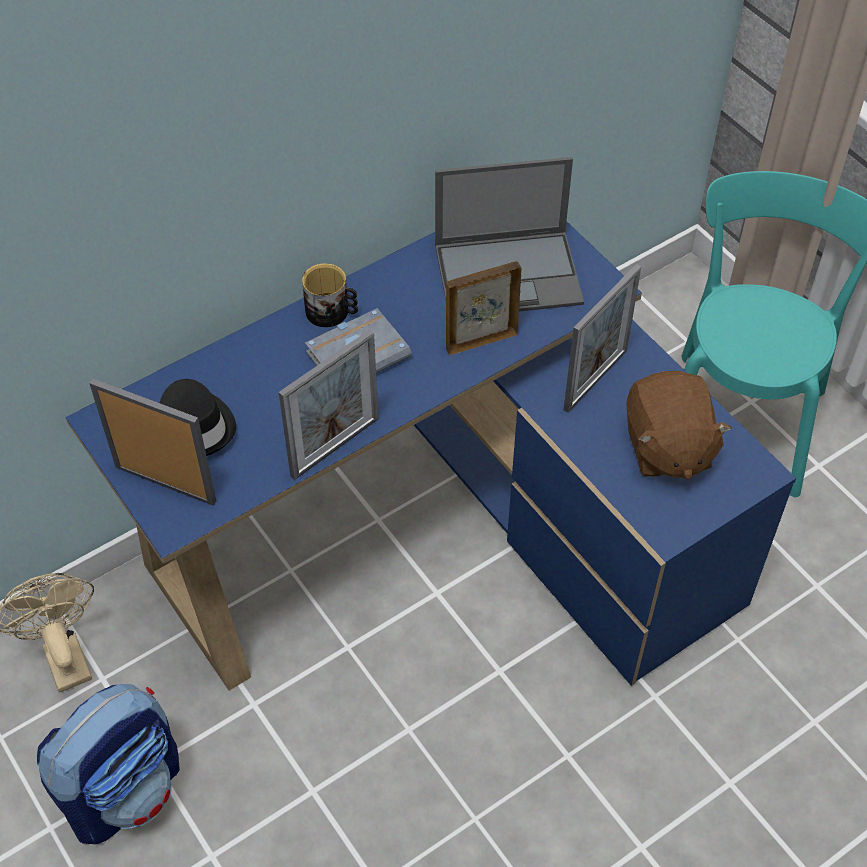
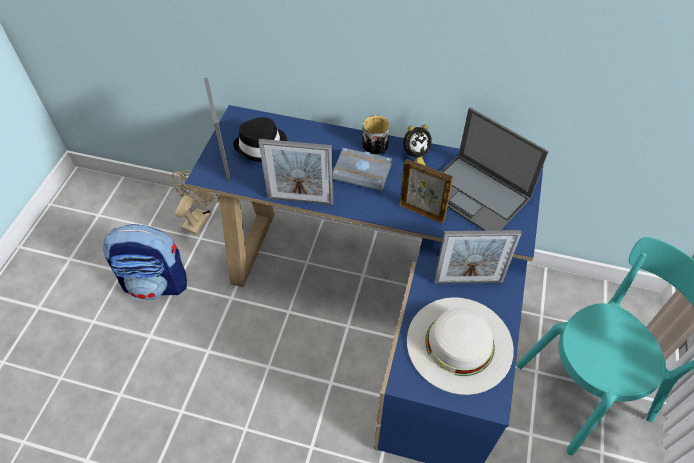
camera: 50 degrees right, 0 degrees up
(390, 287) = (415, 157): none -> alarm clock
(667, 447) = (459, 344): brown plush toy -> white hat

